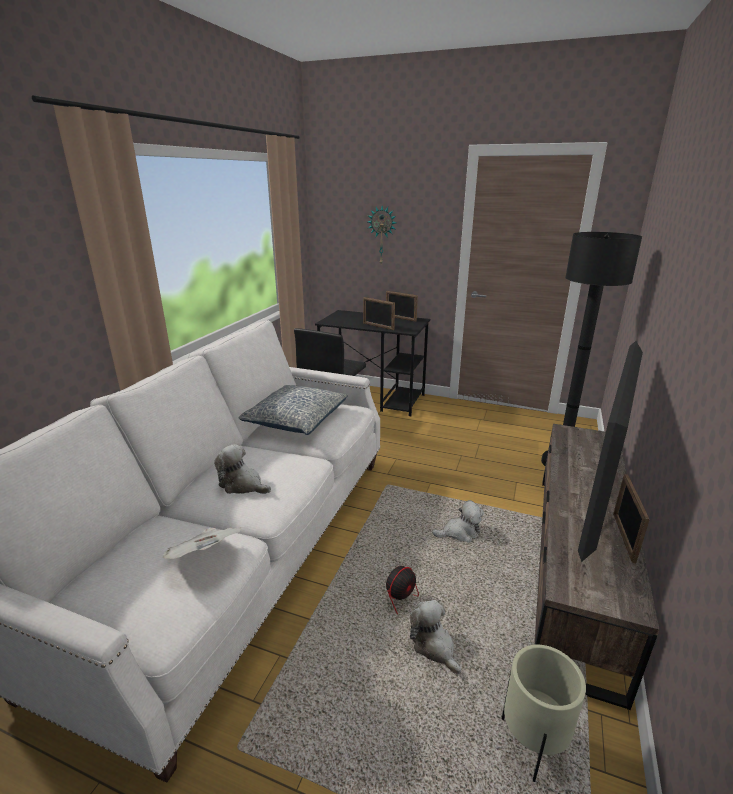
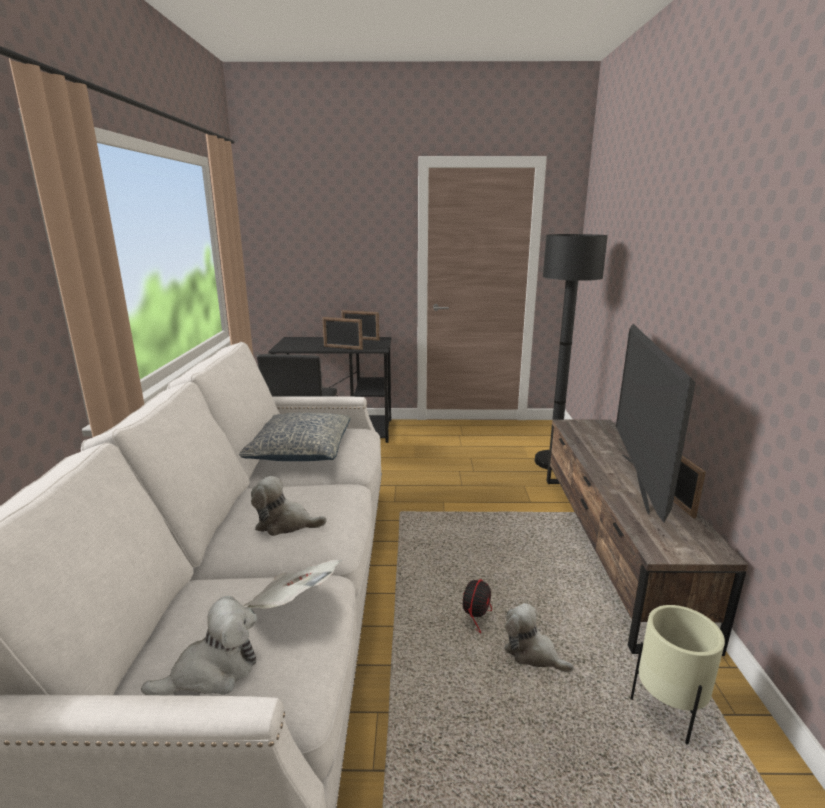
camera: 20 degrees left, 5 degrees down
(382, 235) = (331, 251): wall clock -> none
(460, 533) = (498, 542): plush toy -> plush toy (213, 671)

